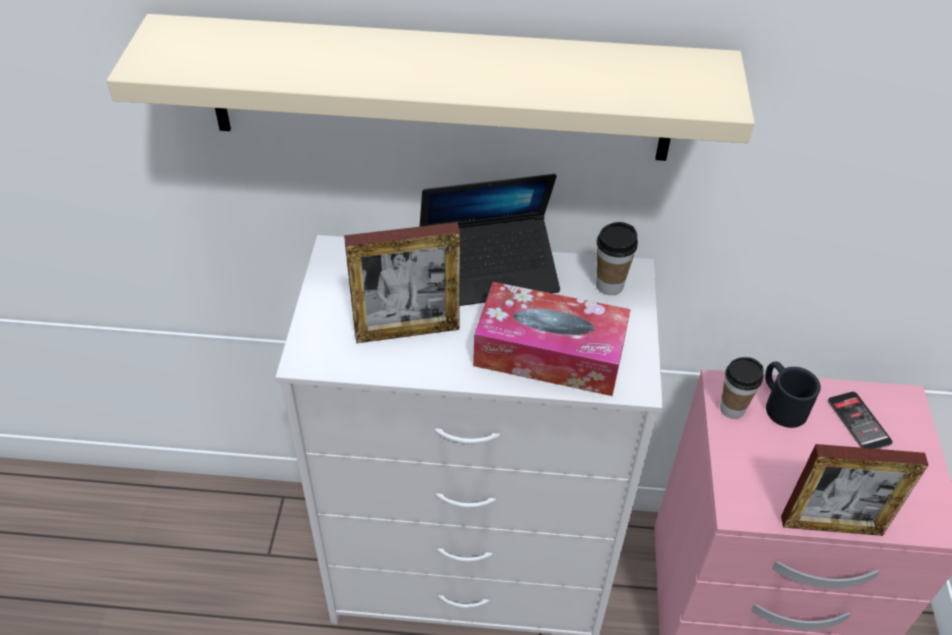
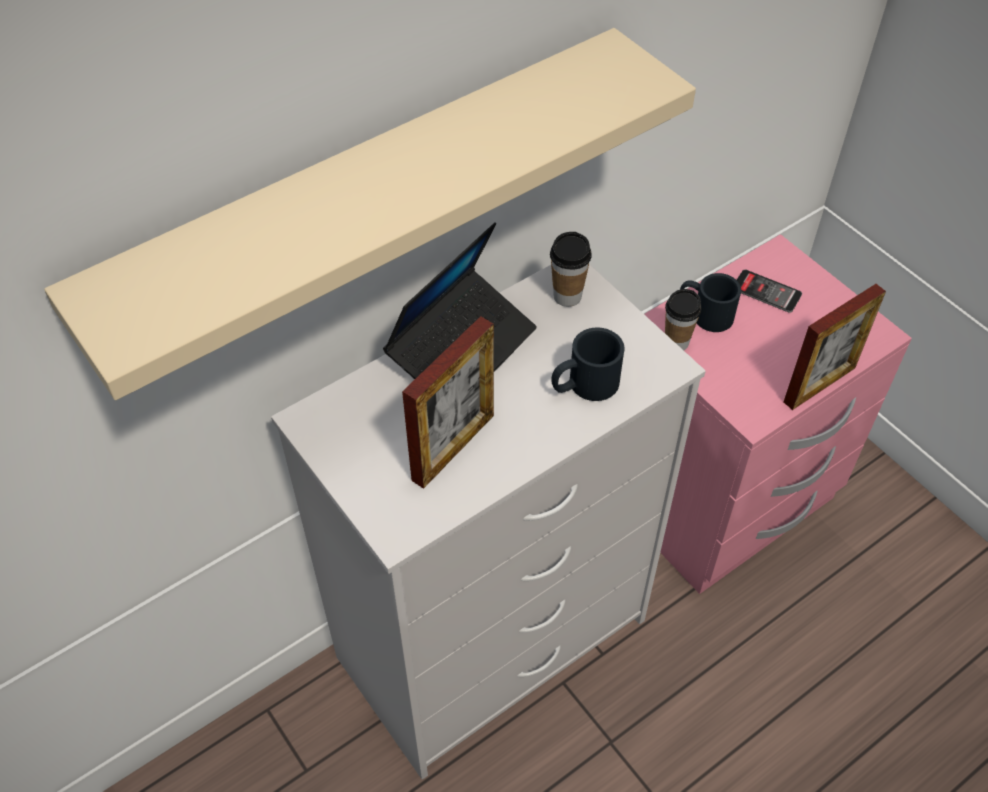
camera: 40 degrees left, 5 degrees up
(549, 353) = (584, 385): tissue box -> black mug

